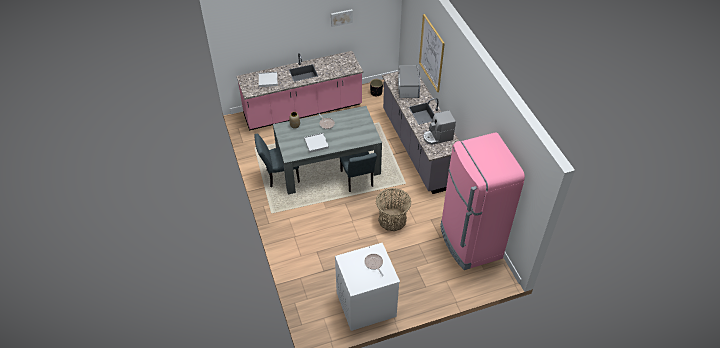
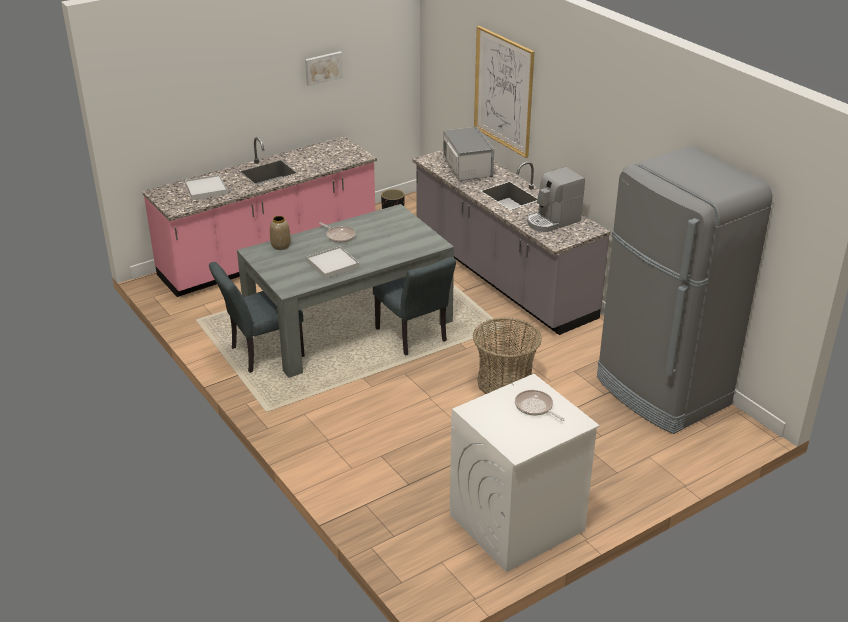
camera: 15 degrees left, 15 degrees down
(470, 242) = (661, 392): pink fridge -> grey fridge

